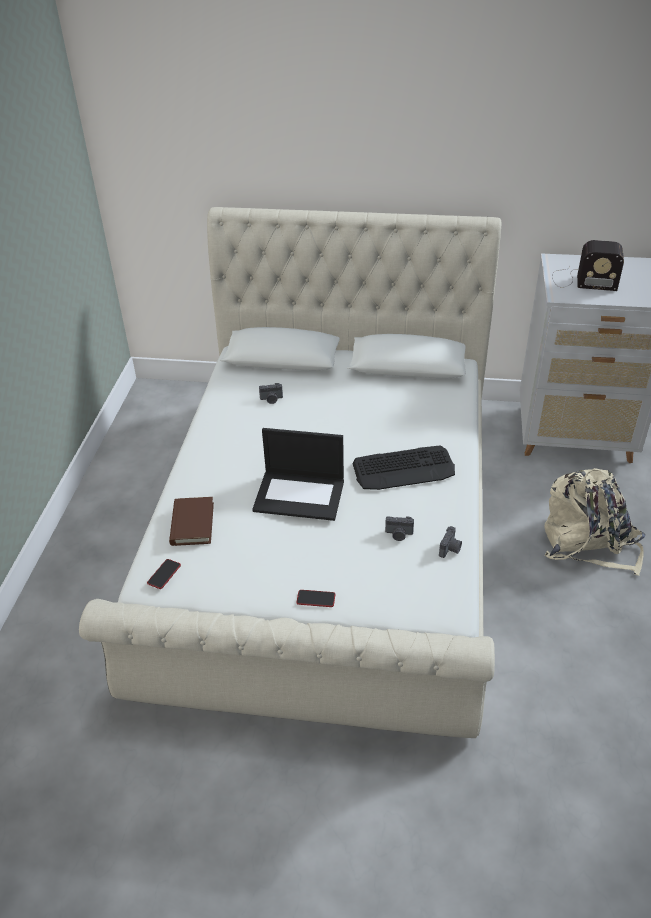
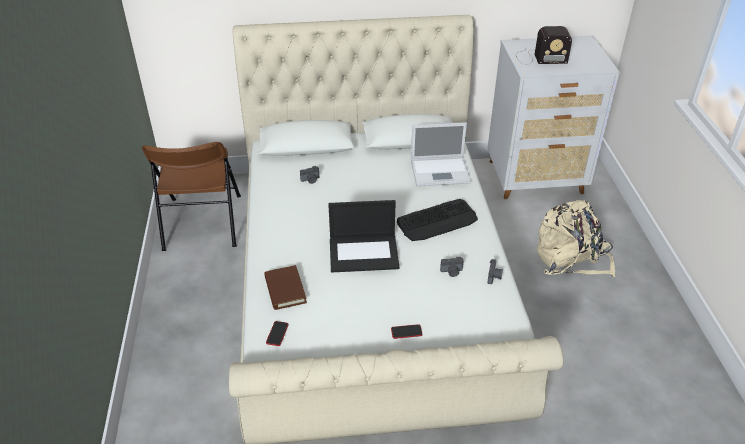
camera: 15 degrees left, 0 degrees up
(158, 433) = (202, 222): none -> brown chair
(431, 409) = (441, 171): none -> laptop

